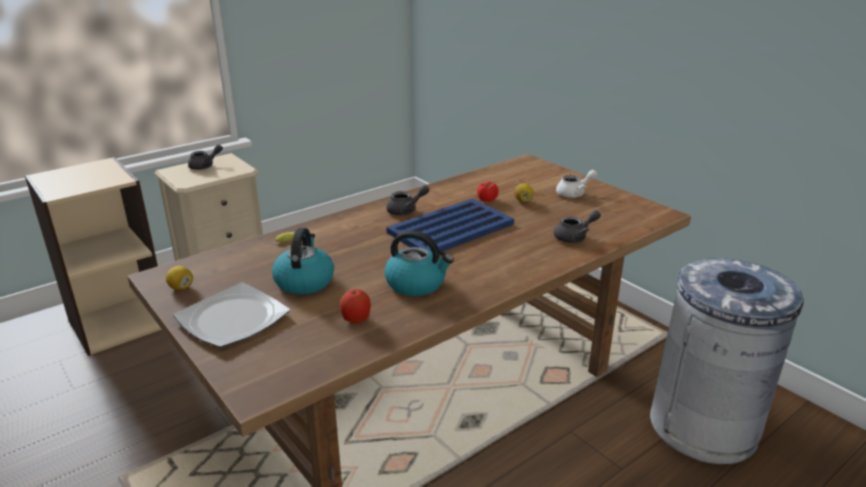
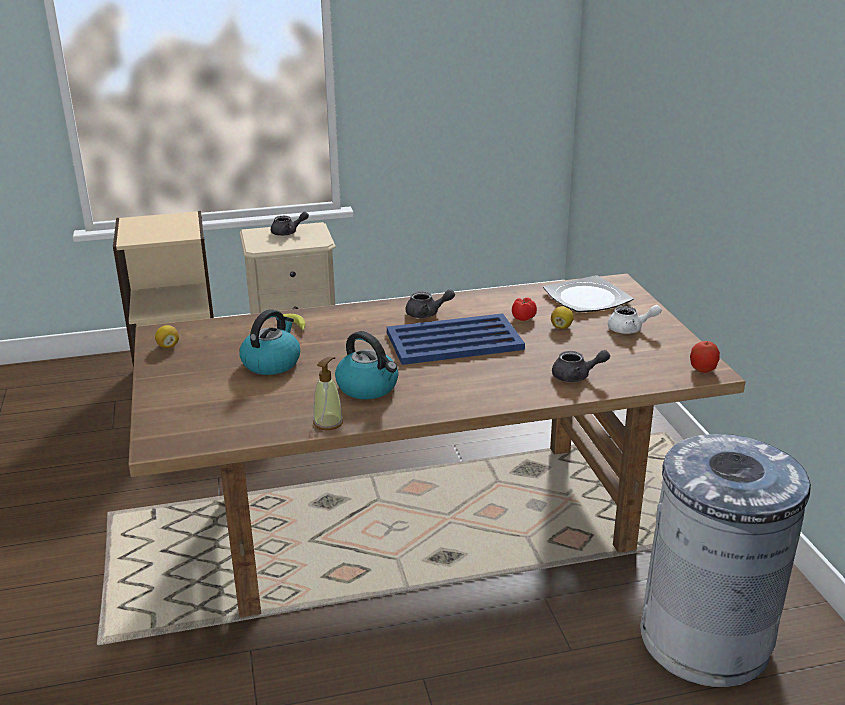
camera: 25 degrees right, 0 degrees up
(233, 318) = (188, 381): plate -> plate (587, 298)
(356, 319) = (286, 406): apple -> apple (703, 369)
(411, 325) = (328, 423): none -> soap dispenser

